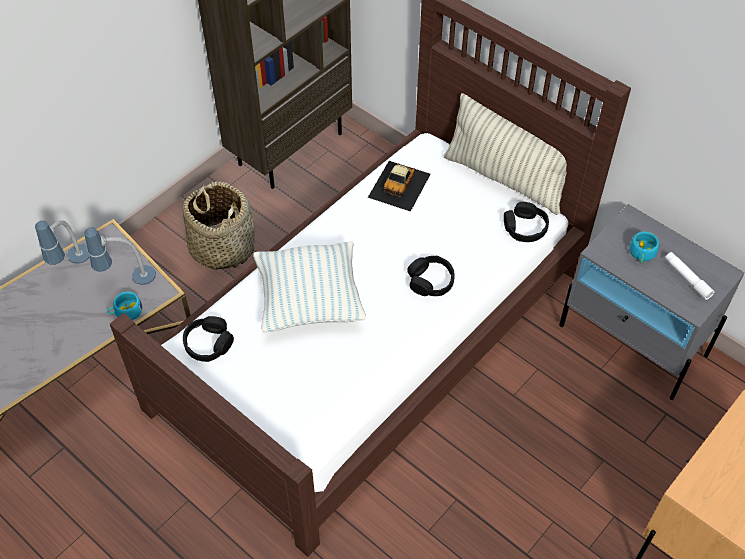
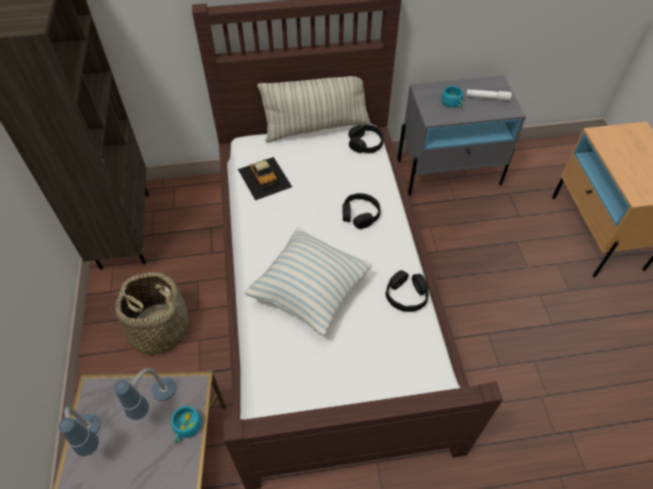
camera: 50 degrees left, 0 degrees up
(208, 343) = (283, 384): black headphones -> black headphones (406, 295)

